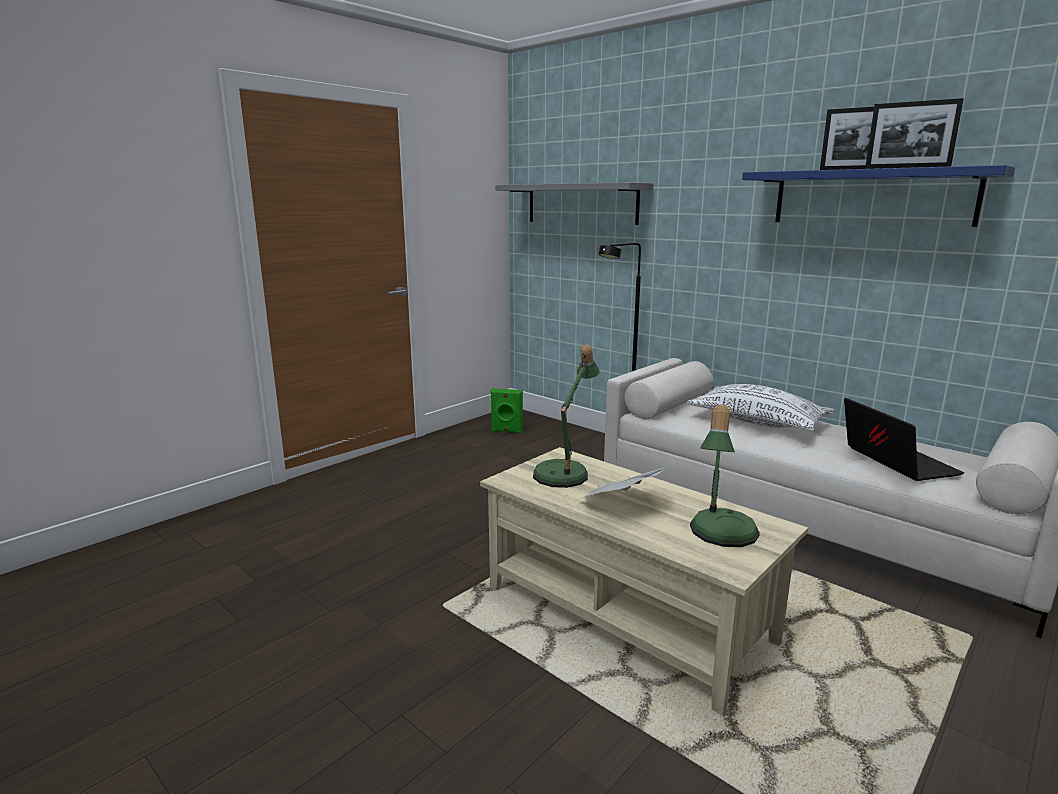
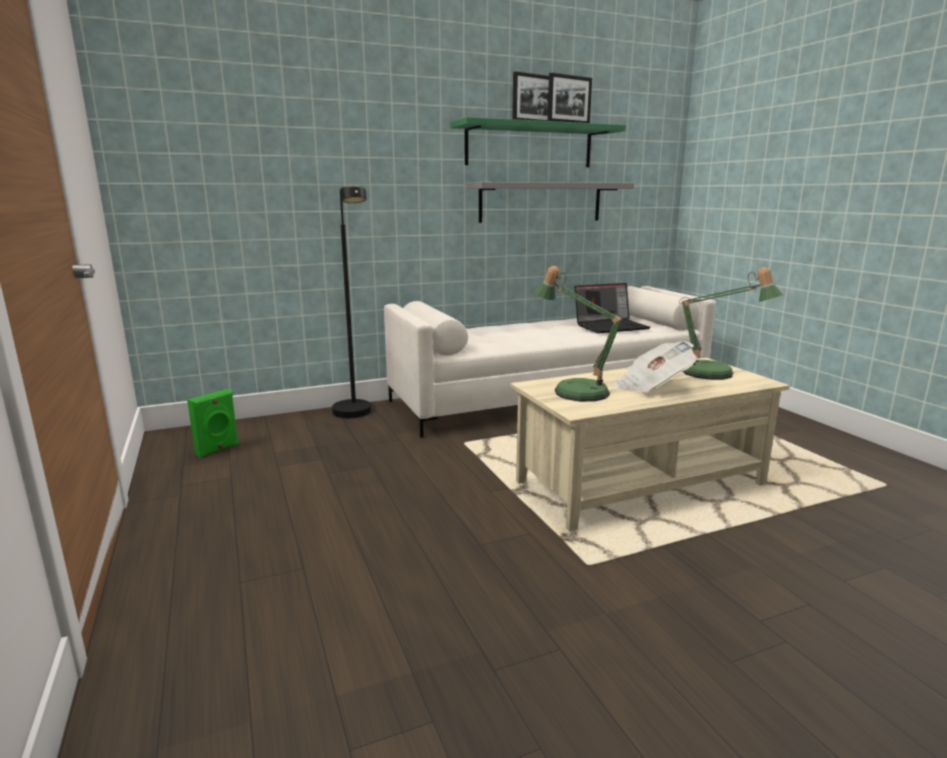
camera: 65 degrees left, 0 degrees up
(581, 203) = (237, 144): grey shelf -> grey shelf (541, 202)
(757, 422) = (509, 332): white pillow -> none
(871, 197) = (529, 145): blue shelf -> green shelf
(894, 462) = (611, 326): laptop -> laptop turned 150 degrees clockwise

